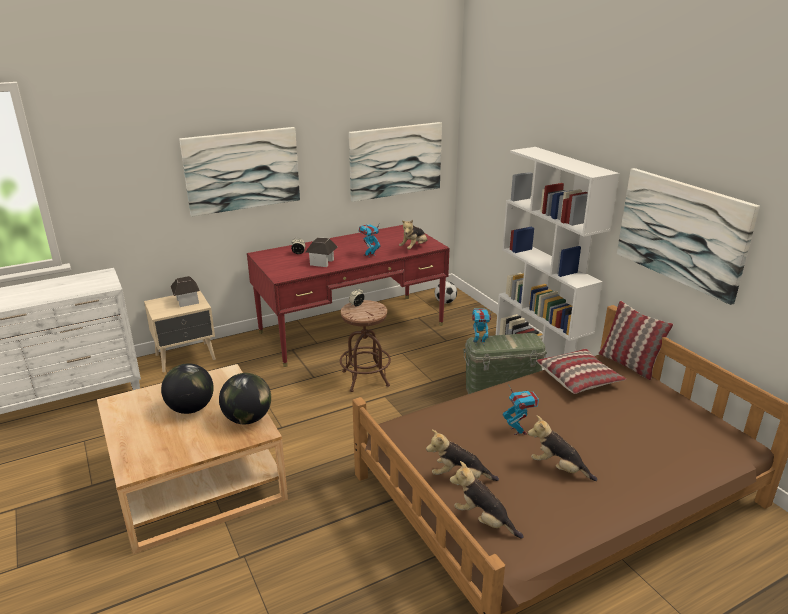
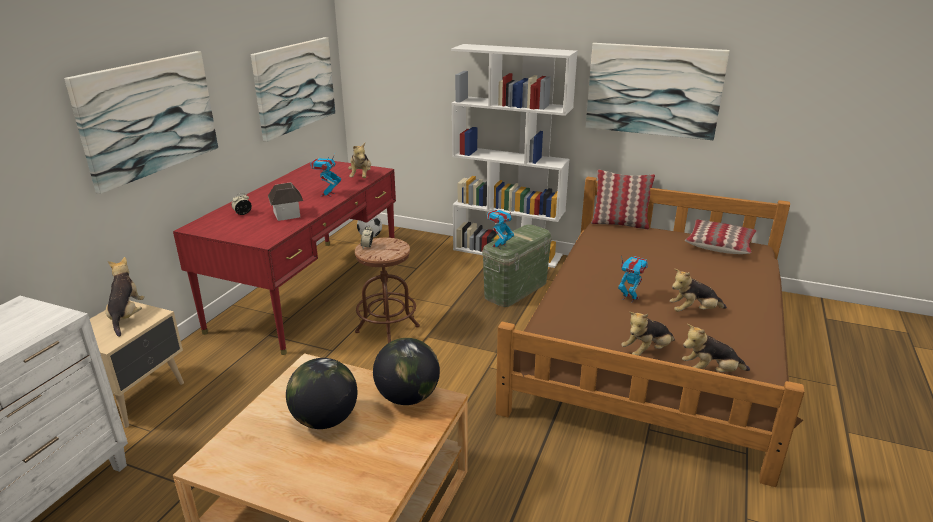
camera: 40 degrees left, 0 degrees up
(187, 301) = (127, 316): toy house -> plush toy
(578, 378) = (608, 245): pillow -> pillow (719, 244)

